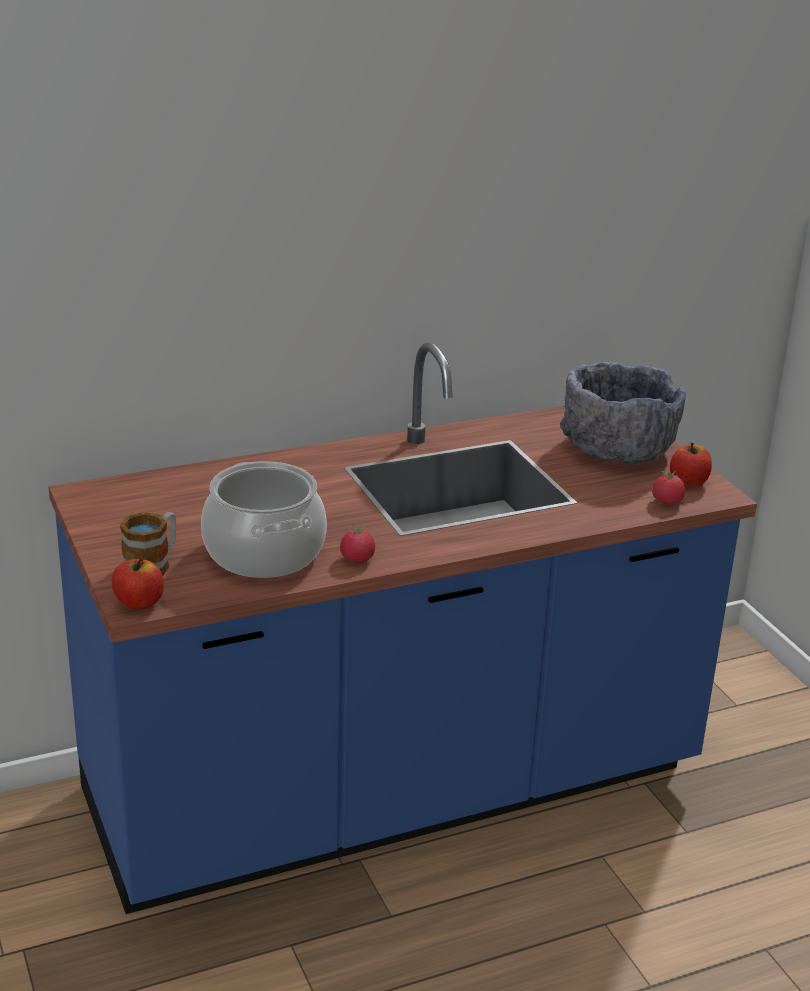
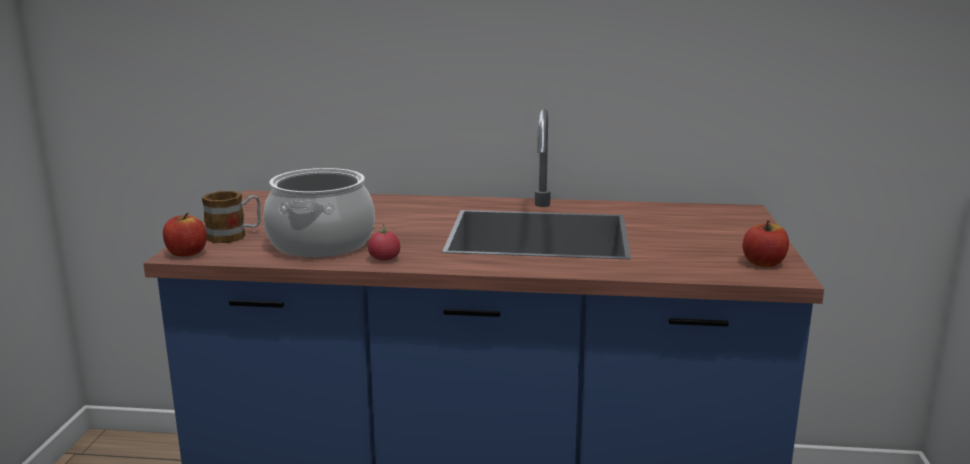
camera: 30 degrees right, 10 degrees down
(617, 447) = (719, 232): grey bowl -> none
(667, 501) = (723, 272): tomato -> none

